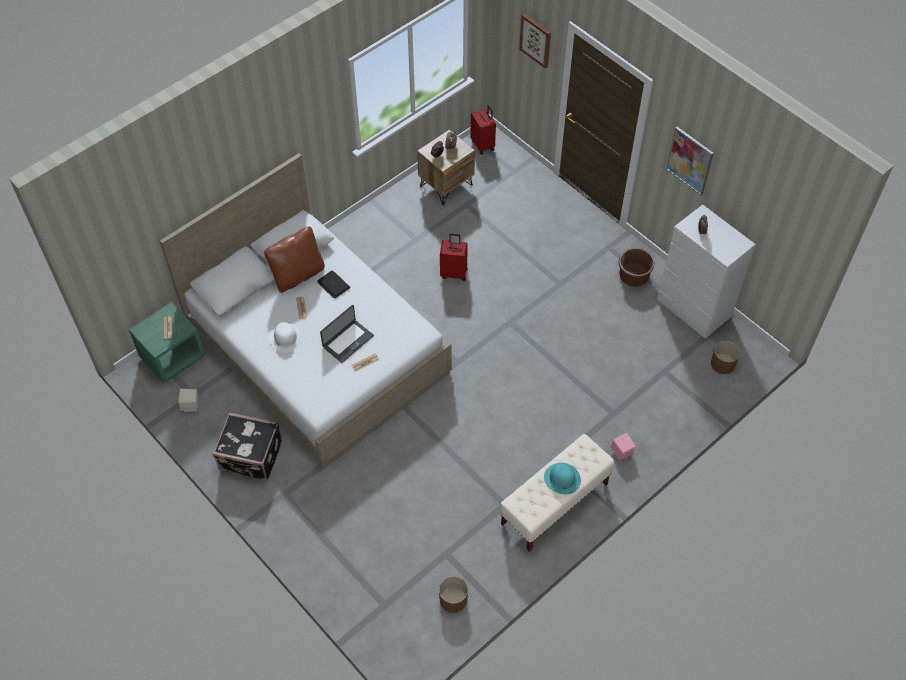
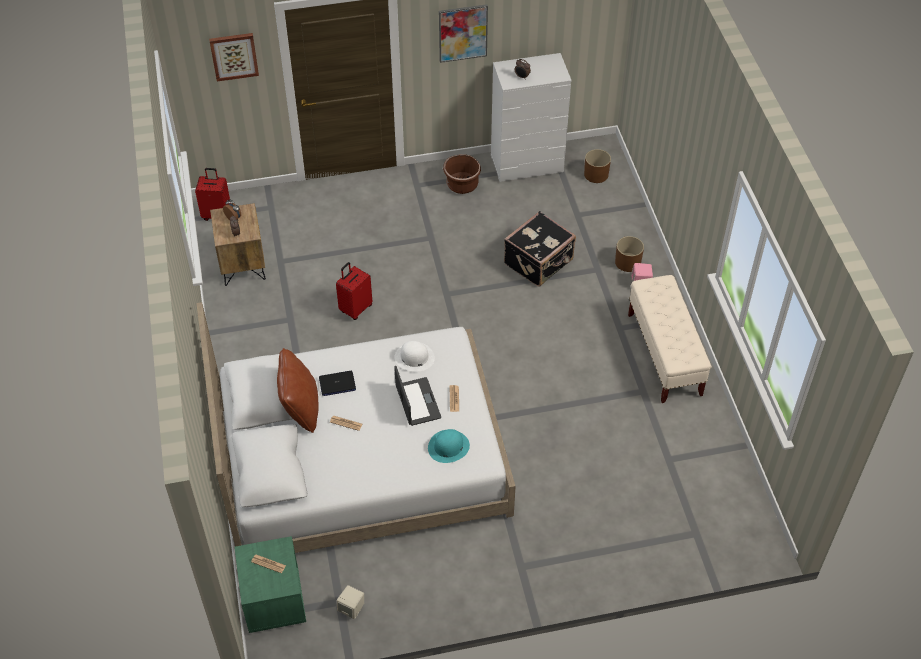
camera: 60 degrees left, 5 degrees down
(251, 457) = (457, 577): black suitcase -> black suitcase (539, 262)
(285, 337) = (374, 453): white hat -> white hat (414, 357)
(453, 599) = (719, 475): brown planter -> brown planter (628, 262)
(562, 479) = (671, 317): turquoise hat -> turquoise hat (448, 447)

